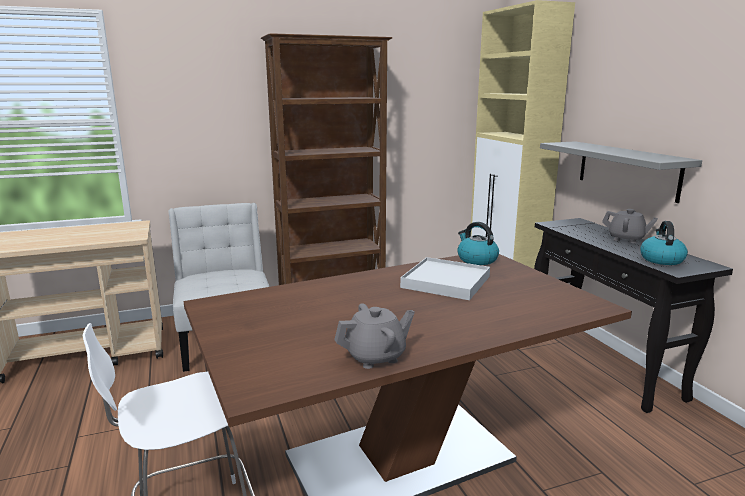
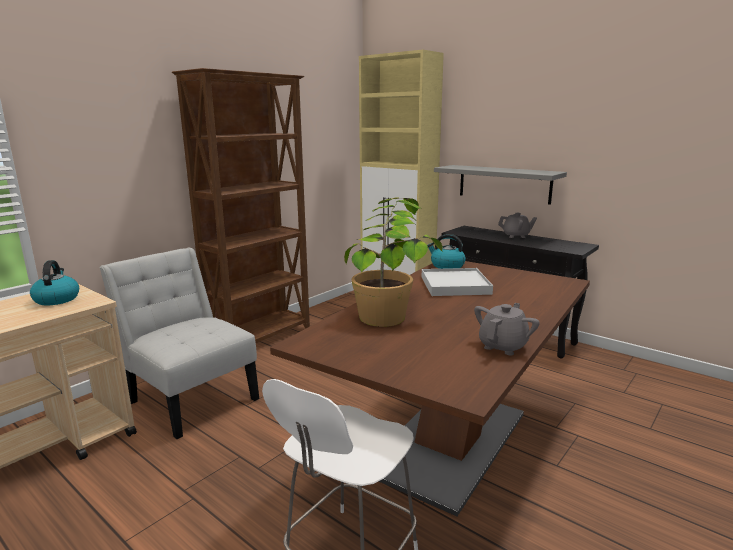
camera: 30 degrees left, 0 degrees up
(337, 292) = (391, 309): none -> potted plant
(661, 259) = (556, 245): kettle -> kettle (57, 299)

